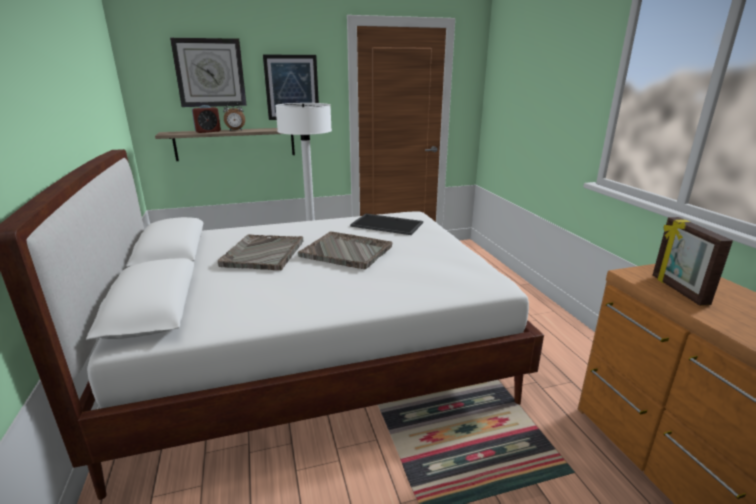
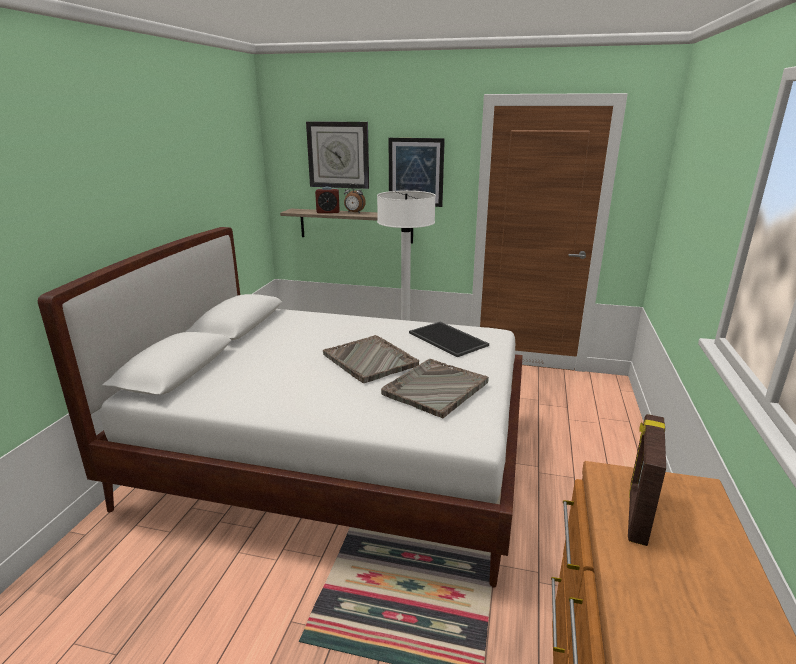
camera: 30 degrees right, 0 degrees up
(263, 253) = (300, 344): grey tray -> grey tray (435, 389)

